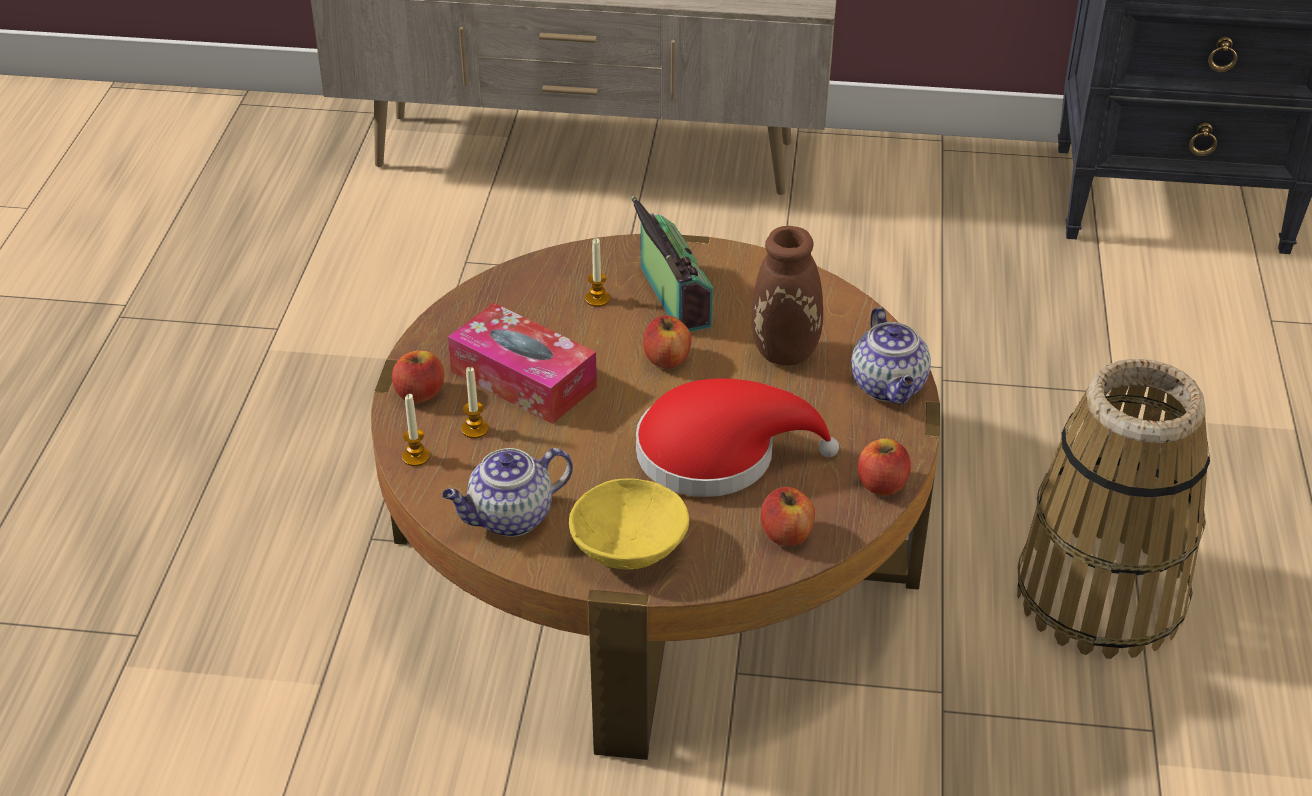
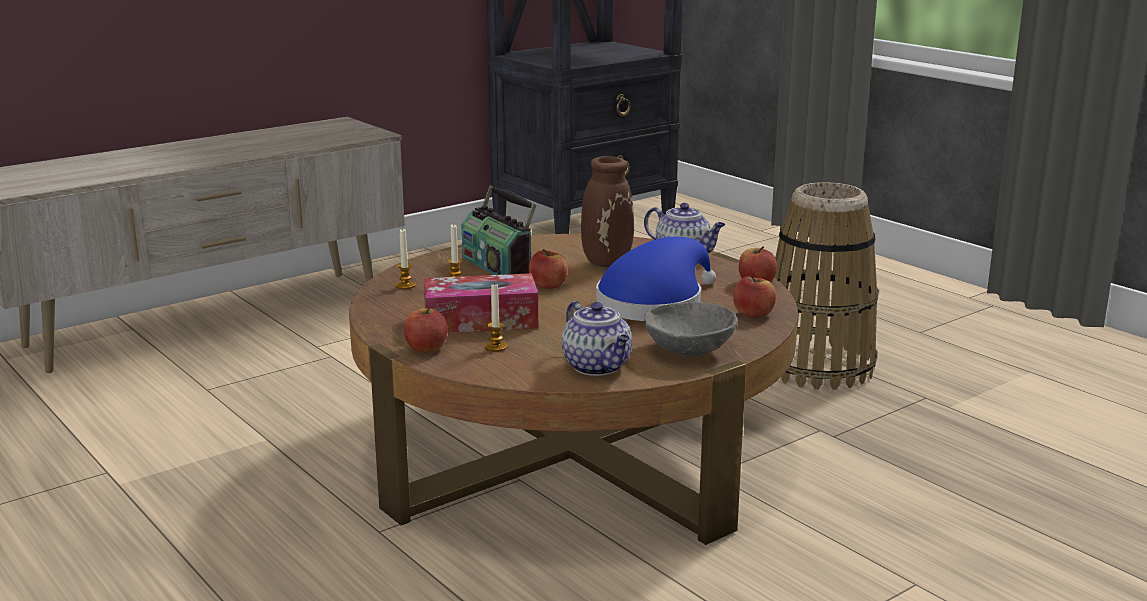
camera: 45 degrees left, 20 degrees down
(416, 457) = (483, 370): candle -> candle (405, 285)
(509, 518) = (598, 367): teapot -> teapot turned 45 degrees counterclockwise
(631, 548) = (690, 349): yellow bowl -> grey bowl
(672, 297) = (498, 266): radio -> radio turned 150 degrees counterclockwise
(718, 454) = (654, 304): red hat -> blue hat

